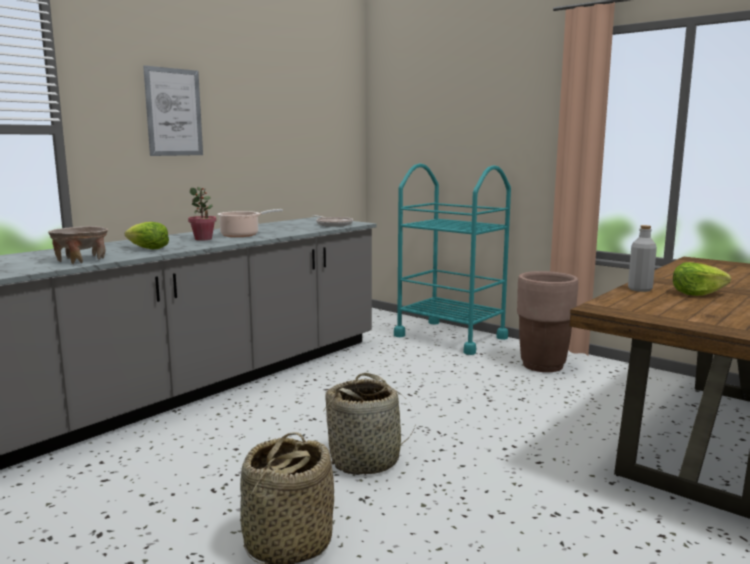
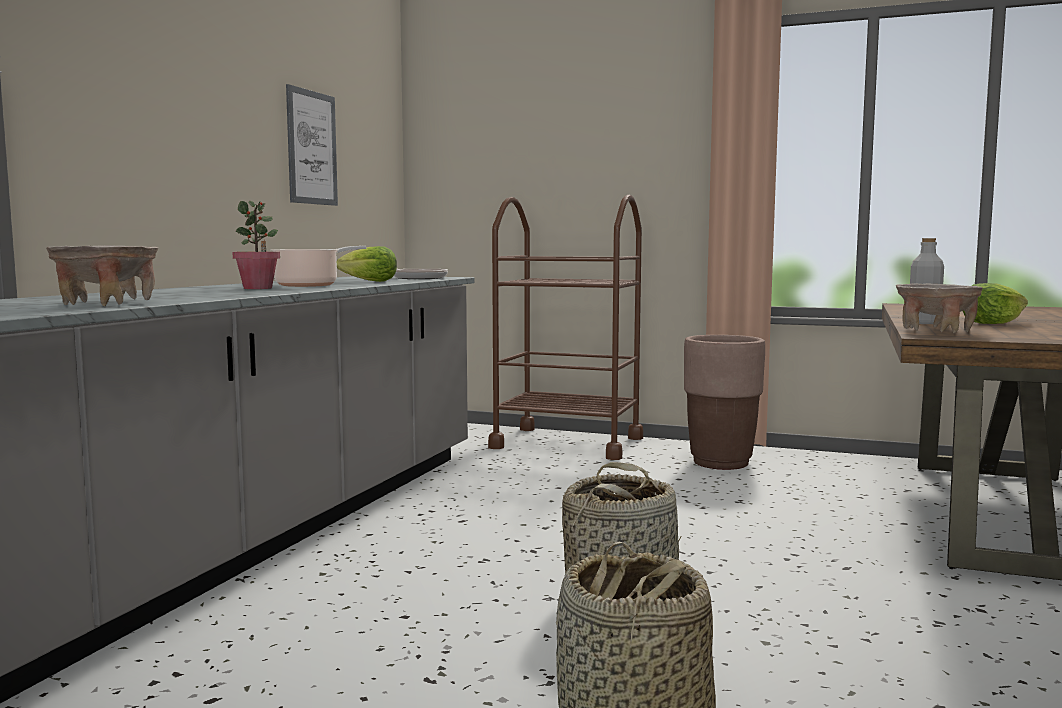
camera: 20 degrees left, 5 degrees down
(148, 248) = (193, 295): lettuce -> lettuce (370, 281)
(174, 112) = (169, 90): picture -> picture (312, 148)
(450, 337) = (567, 443): turquoise cart -> brown cart
(619, 301) = (935, 331): none -> beige bowl

